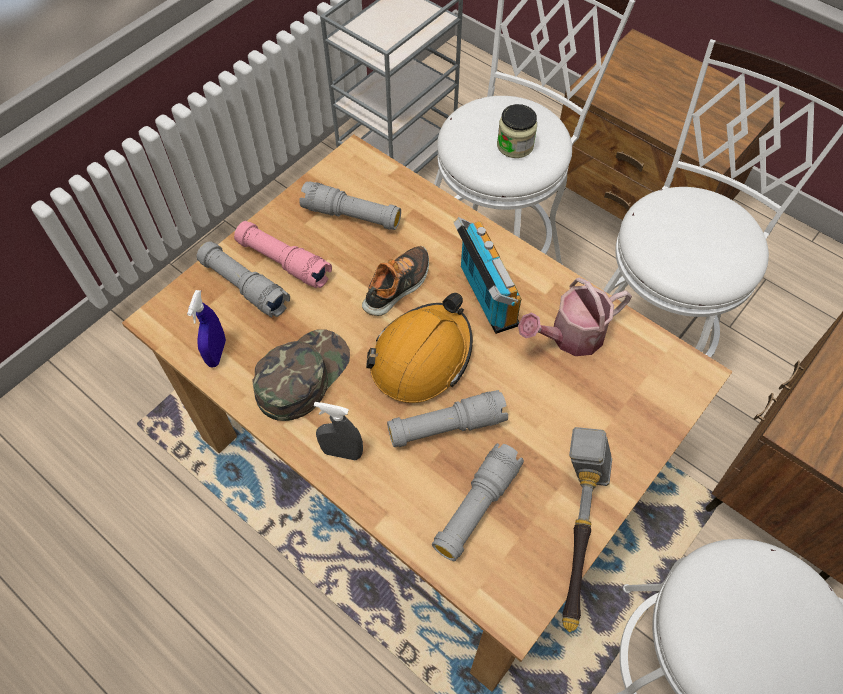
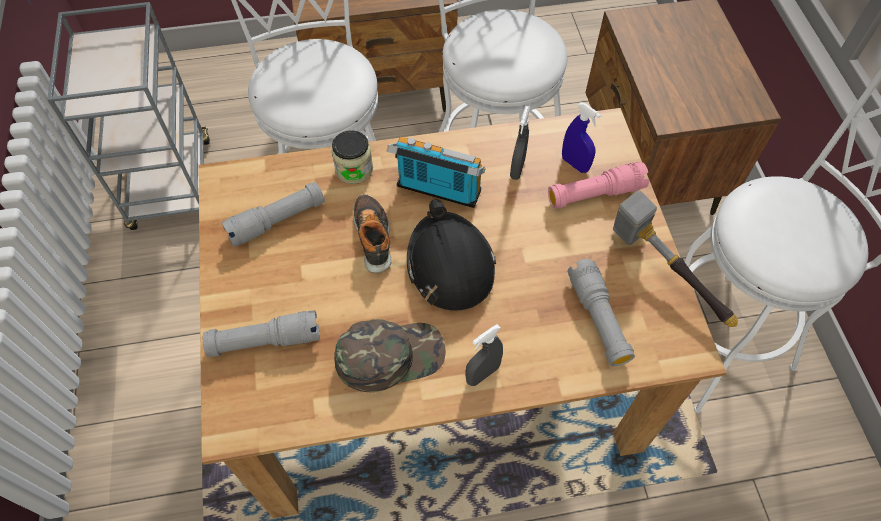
camera: 50 degrees left, 0 degrees up
(217, 353) = (309, 404): blue spray bottle -> blue spray bottle (575, 164)
(284, 262) = (271, 297): pink flashlight -> pink flashlight (595, 194)
(302, 375) = (390, 356): green cap -> green cap turned 90 degrees clockwise
(421, 357) = (450, 266): orange hard hat -> black hard hat
(446, 426) = (520, 291): grey flashlight -> none
(515, 145) = (327, 79): jar -> jar (354, 169)
(570, 337) = (517, 169): watering can -> grey spray bottle

